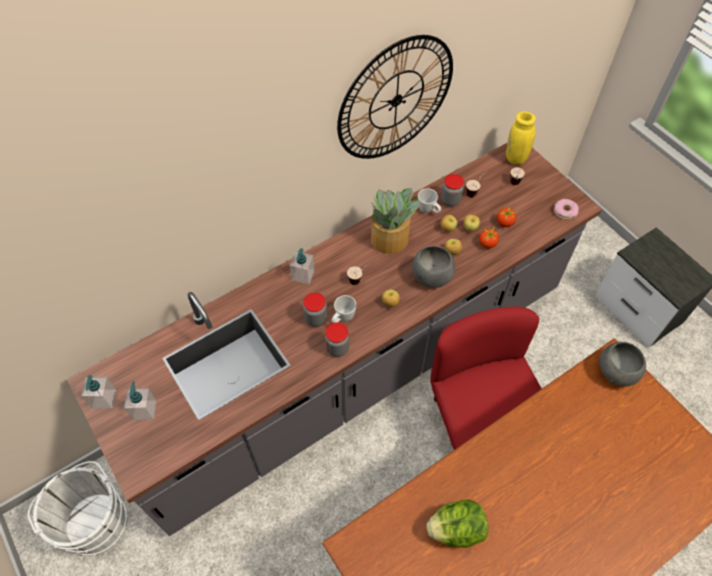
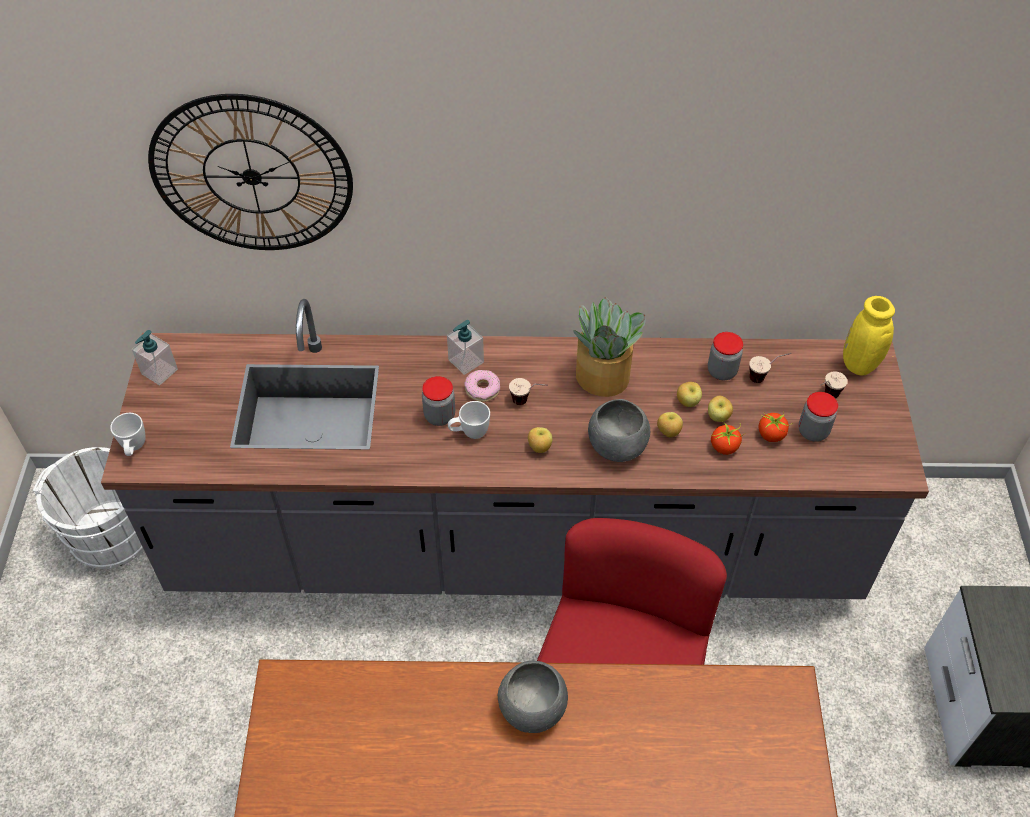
camera: 35 degrees right, 5 degrees down
(144, 410) = (188, 405): soap dispenser -> none
(337, 348) = (436, 461): jar -> jar (813, 431)
(396, 100) = (663, 186): wall clock -> wall clock (252, 176)
(428, 211) = (682, 369): white mug -> white mug (134, 448)
(456, 529) = (413, 747): lettuce -> none
(565, 212) = (869, 466): donut -> donut (482, 389)
(615, 372) = (776, 706): grey bowl -> grey bowl (531, 708)

